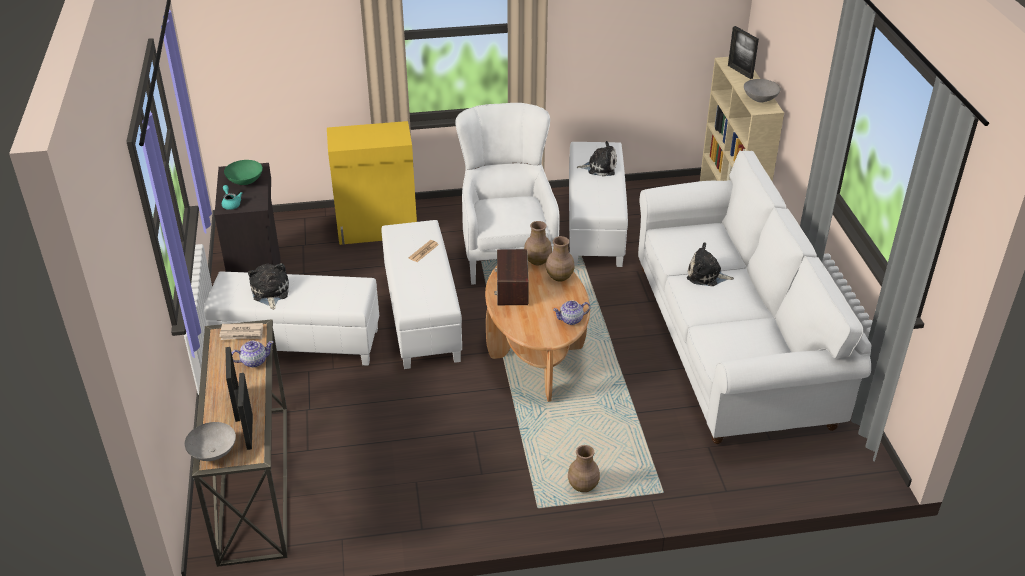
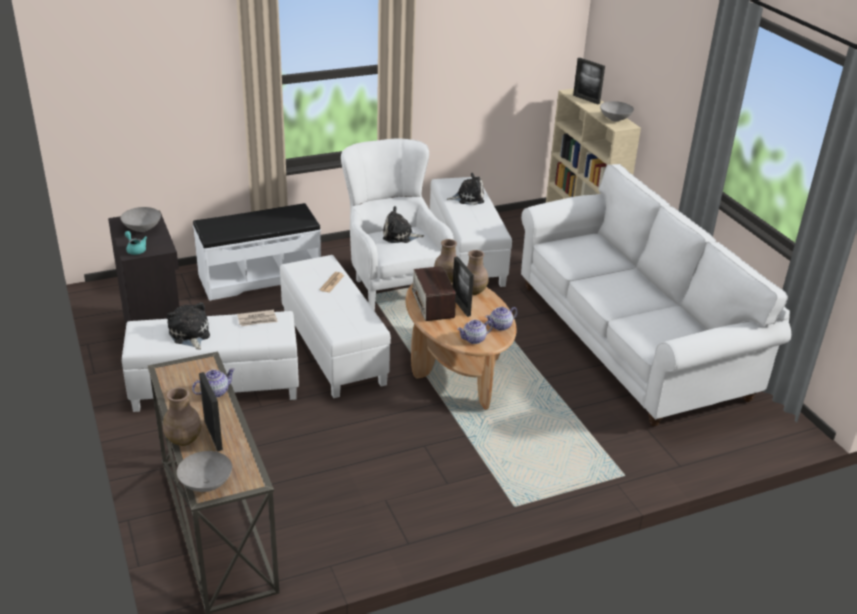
camera: 15 degrees left, 5 degrees down
(242, 333) = (191, 367): newspaper -> newspaper (257, 320)
(245, 181) = (142, 228): green bowl -> grey bowl
(249, 432) = (237, 459): picture frame -> picture frame (461, 306)
(378, 229) = (259, 277): yellow cabinet -> white bench
(538, 331) = (474, 339): none -> teapot
(583, 486) = (548, 481): brown vase -> brown vase (183, 440)
(706, 275) = (605, 277): plush toy -> plush toy (400, 236)

